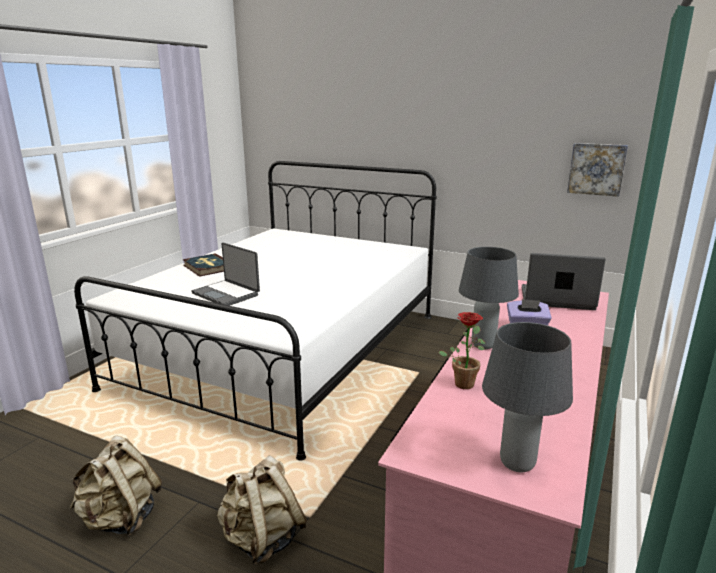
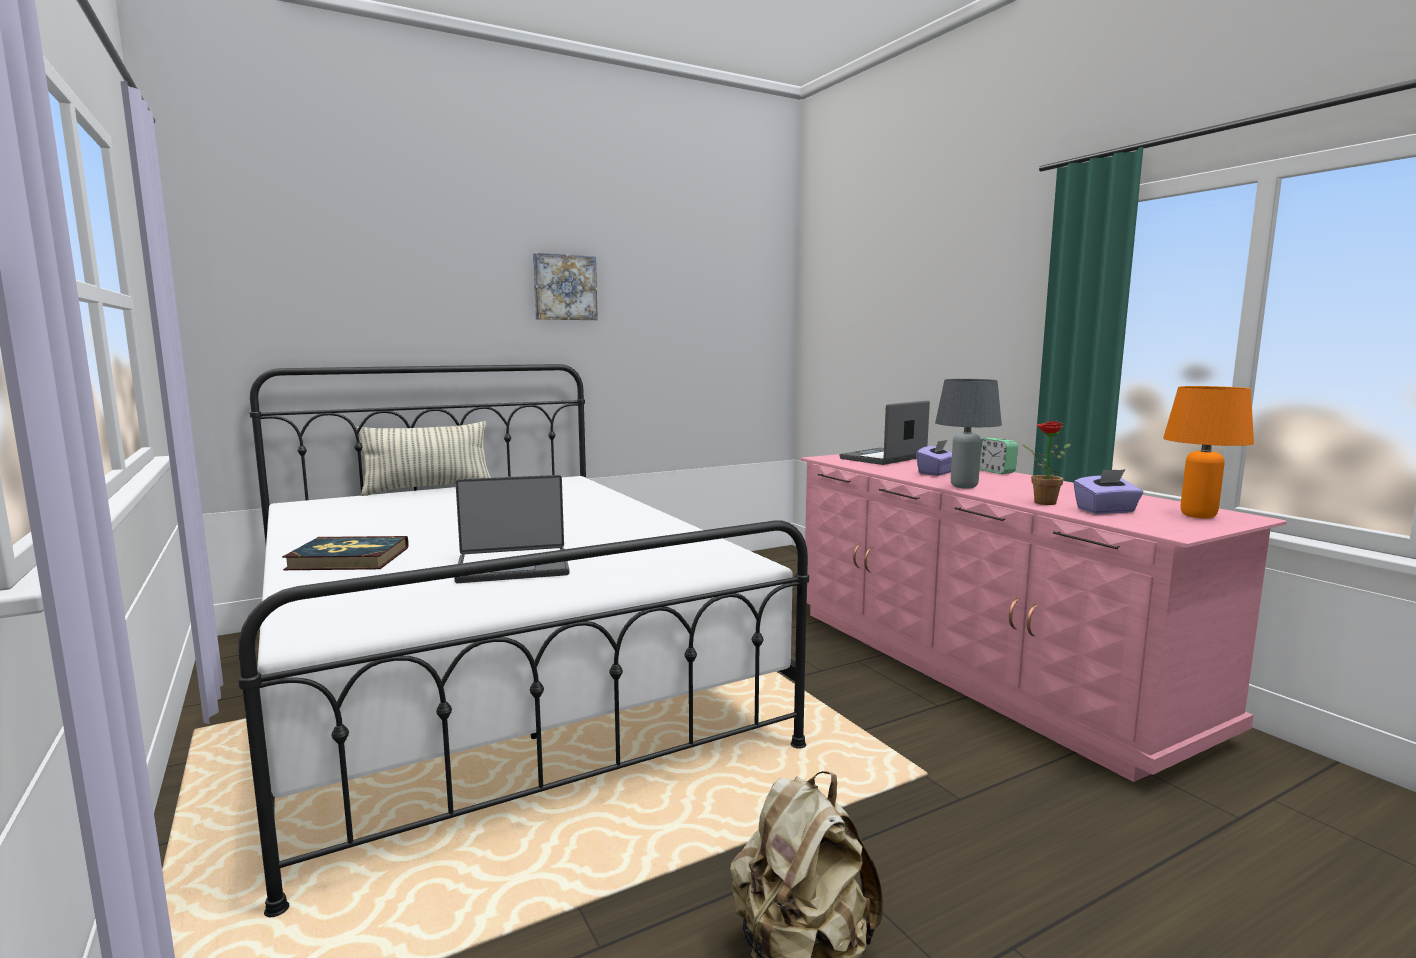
camera: 55 degrees left, 10 degrees down
(262, 539) = (946, 821): beige backpack -> none
(337, 236) = (428, 489): none -> pillow
(469, 414) = (1106, 511): none -> purple tissue box
(516, 464) = (1199, 516): grey table lamp -> orange table lamp
(583, 346) = (996, 471): none -> alarm clock
(596, 169) = (751, 348): picture -> picture (564, 287)

